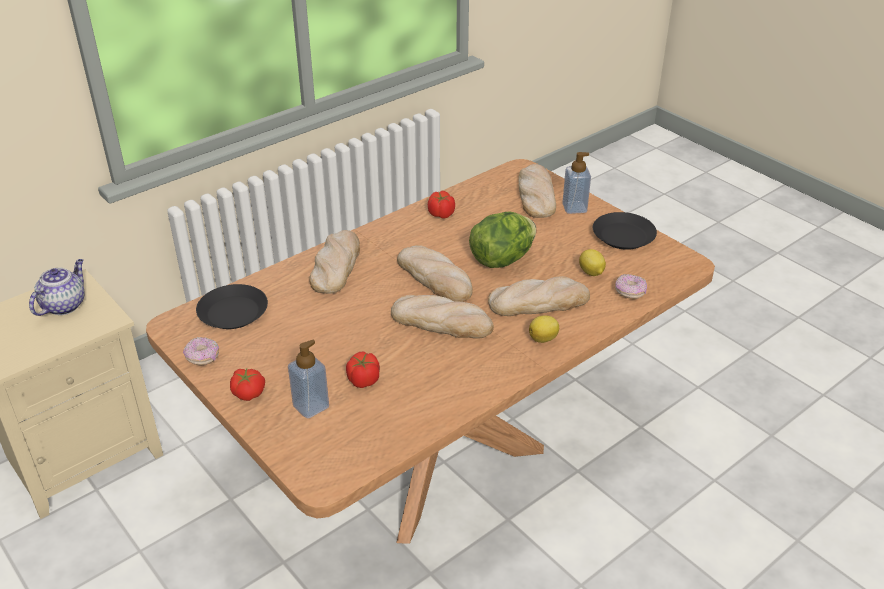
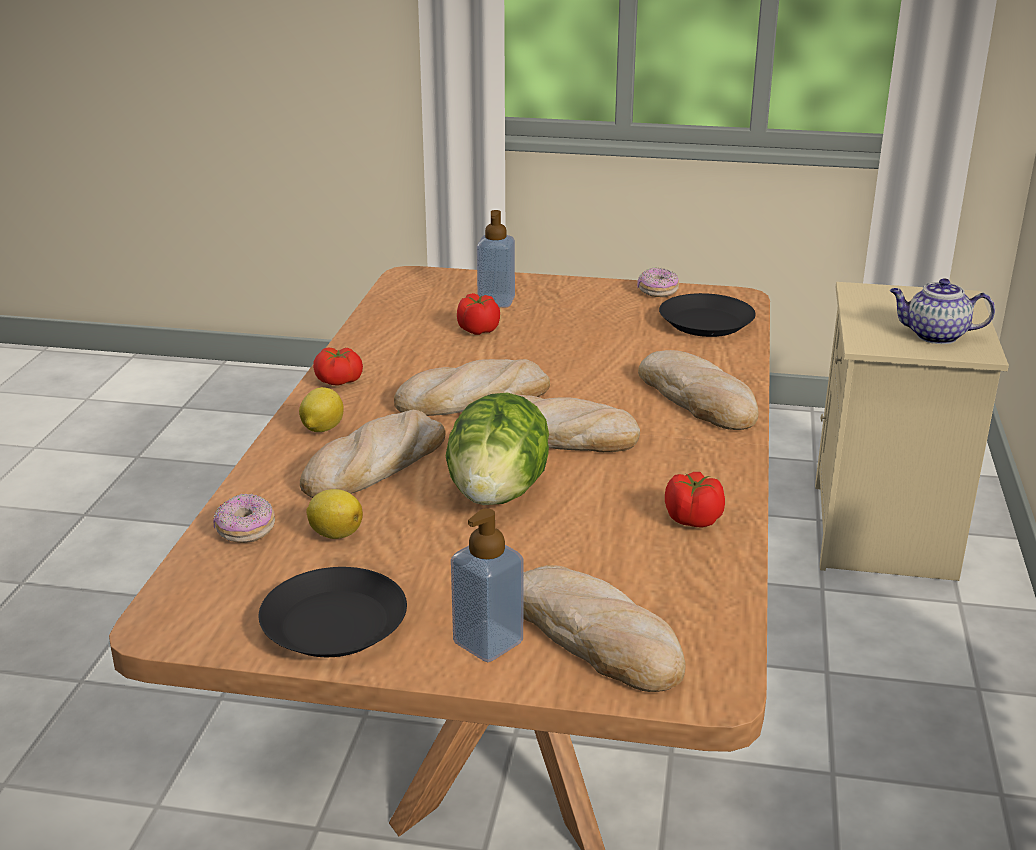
camera: 140 degrees right, 10 degrees down
(64, 305) = (934, 336): teapot -> teapot turned 120 degrees clockwise
(248, 392) = (568, 290): tomato -> tomato (338, 381)

